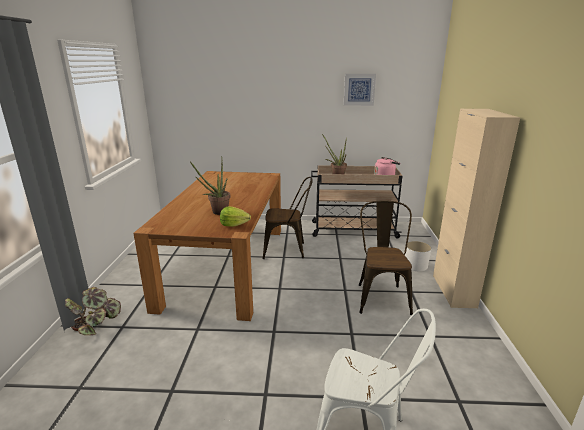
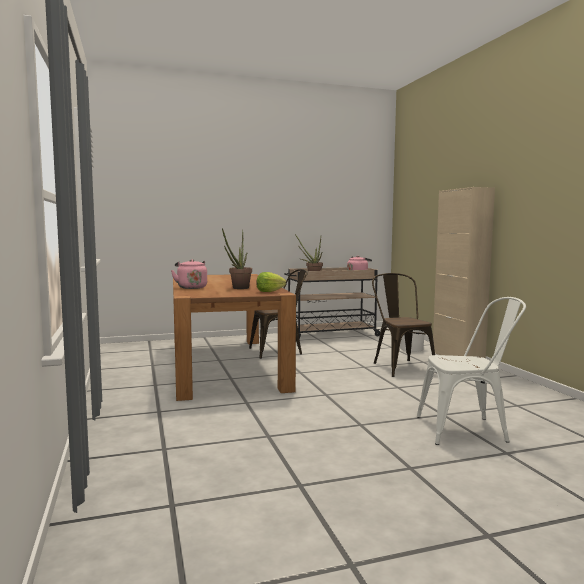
camera: 20 degrees left, 15 degrees down
(96, 323) = (123, 413): potted plant -> none
(181, 205) = (191, 287): none -> pink kettle
(359, 89) = (323, 193): picture -> none

